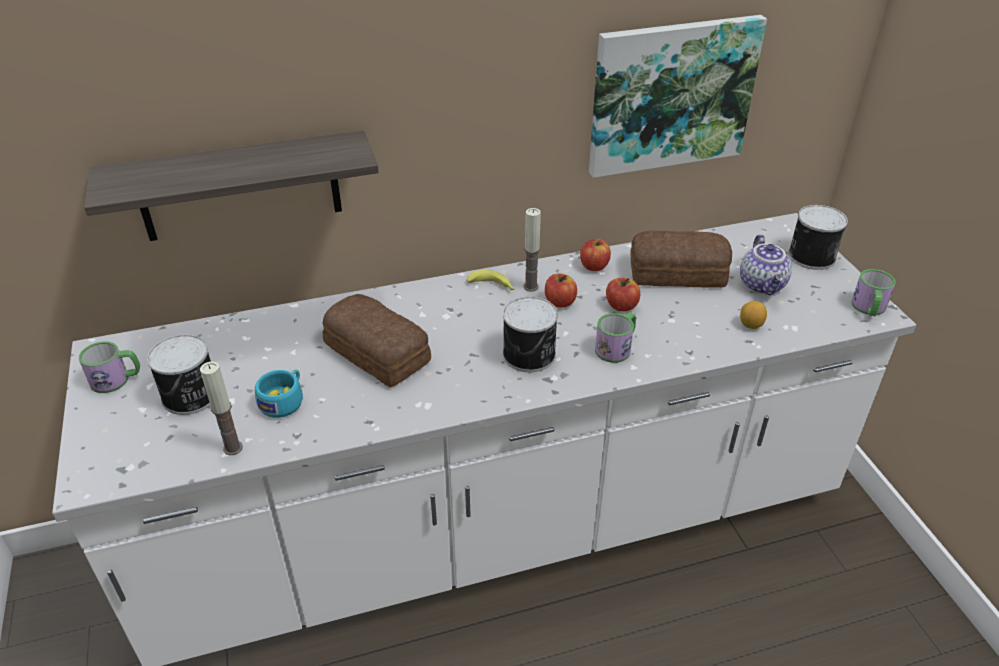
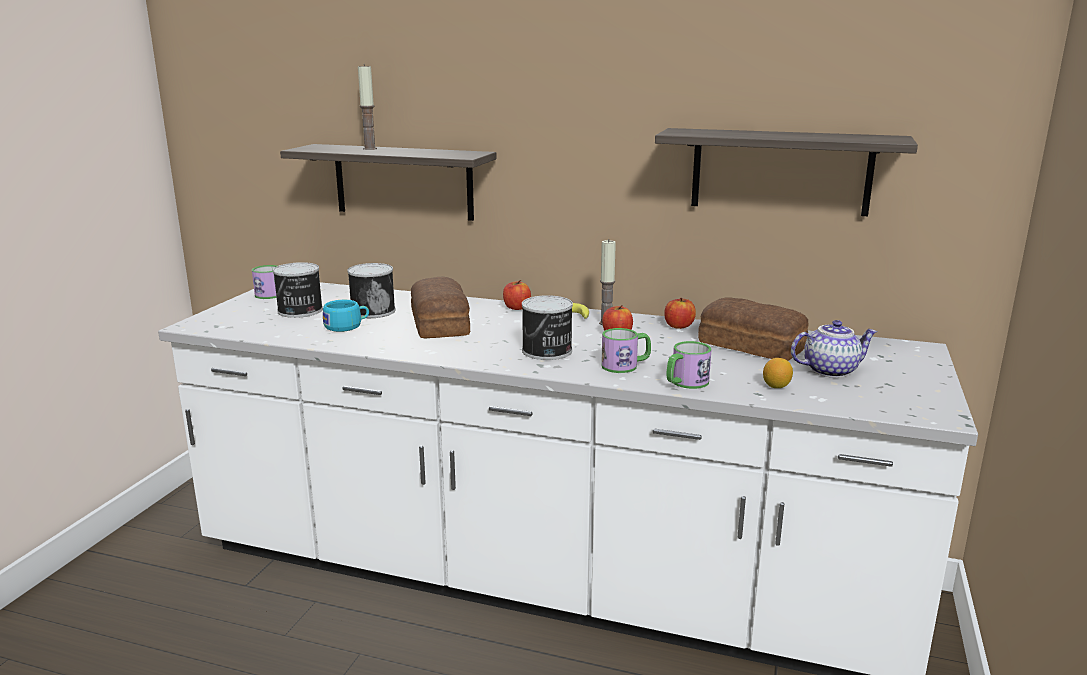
camera: 35 degrees right, 20 degrees down
(233, 448) = (285, 335): candle -> candle (369, 148)
(621, 306) = (667, 348): apple -> apple (517, 307)
(671, 95) = (780, 171): picture -> shelf
(763, 285) = (830, 370): teapot -> teapot turned 135 degrees counterclockwise
(810, 256) = (915, 368): can -> can (373, 311)
(868, 309) = (931, 410): mug -> mug (685, 383)

